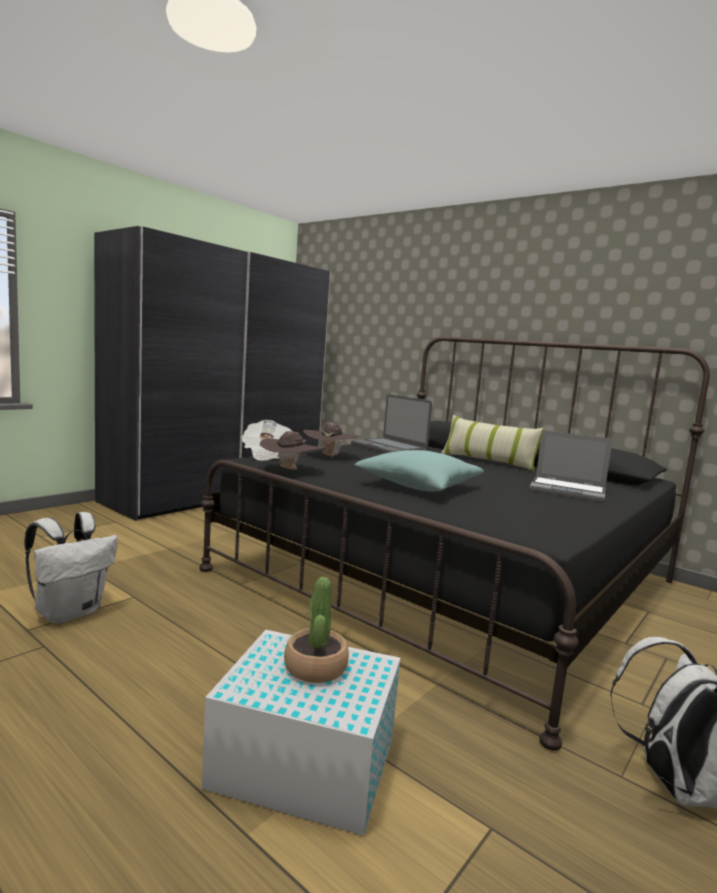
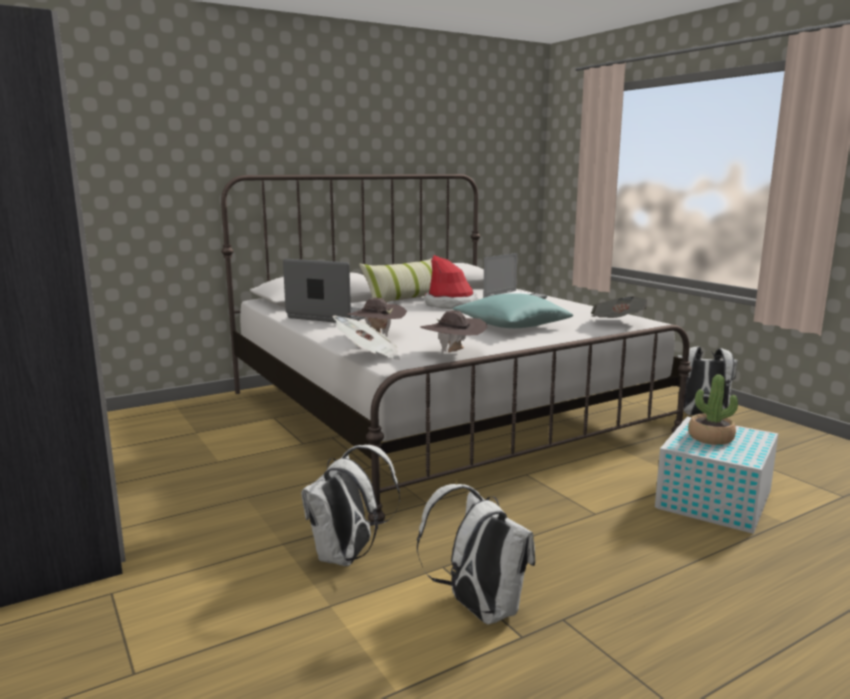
camera: 70 degrees left, 5 degrees up
(150, 566) = (347, 556): none -> white backpack
(389, 448) = (331, 316): laptop -> laptop turned 135 degrees counterclockwise
(450, 576) = (439, 411): black bed -> white bed
(493, 472) = (451, 304): none -> hat
(501, 525) = (617, 323): none -> newspaper

